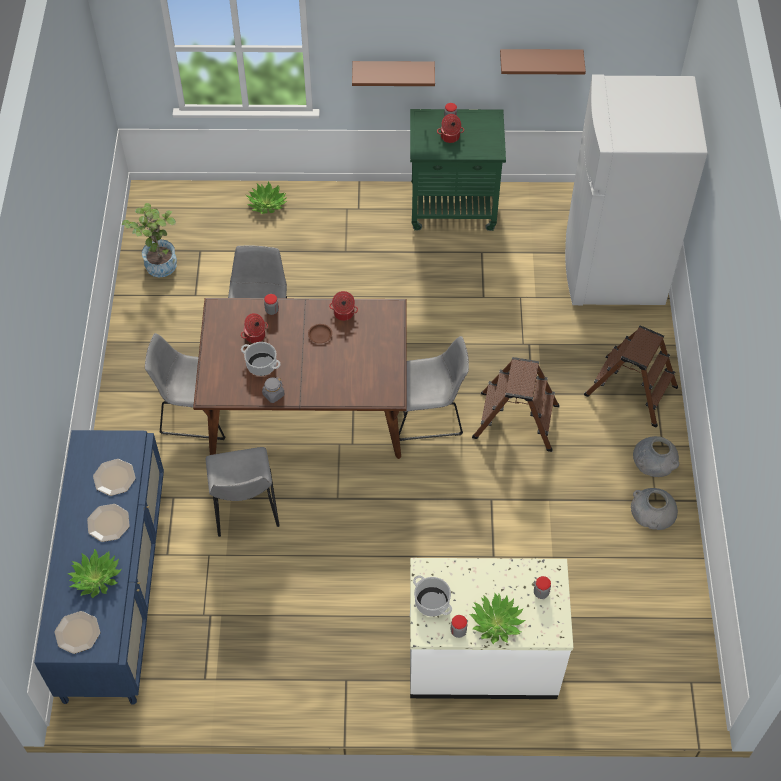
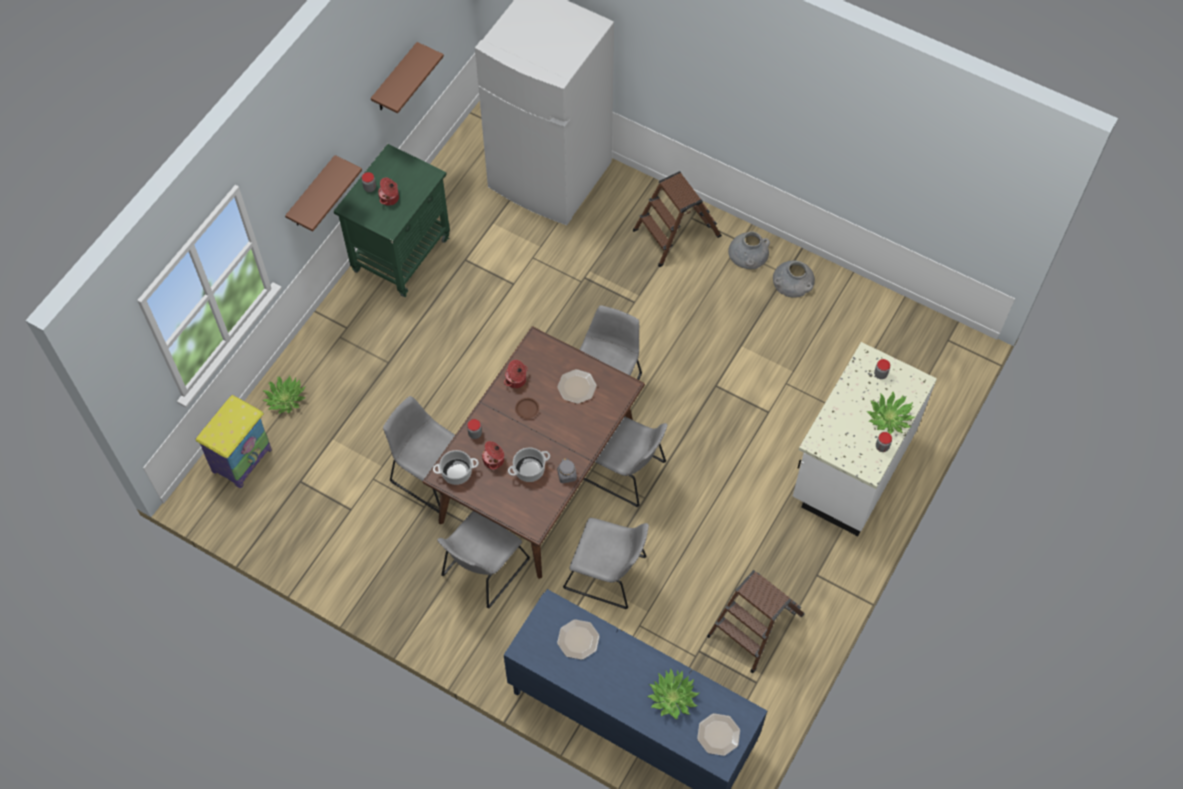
camera: 60 degrees left, 5 degrees up
(108, 523) = (623, 665): plate -> plate (577, 387)
(159, 261) = (287, 522): potted plant -> none
(197, 207) = (244, 460): none -> nightstand
(354, 472) = (627, 472): none -> grey chair
(432, 602) = (847, 451): cooking pot -> cooking pot (457, 472)
(516, 421) = (654, 328): brown step ladder -> brown step ladder (756, 624)

